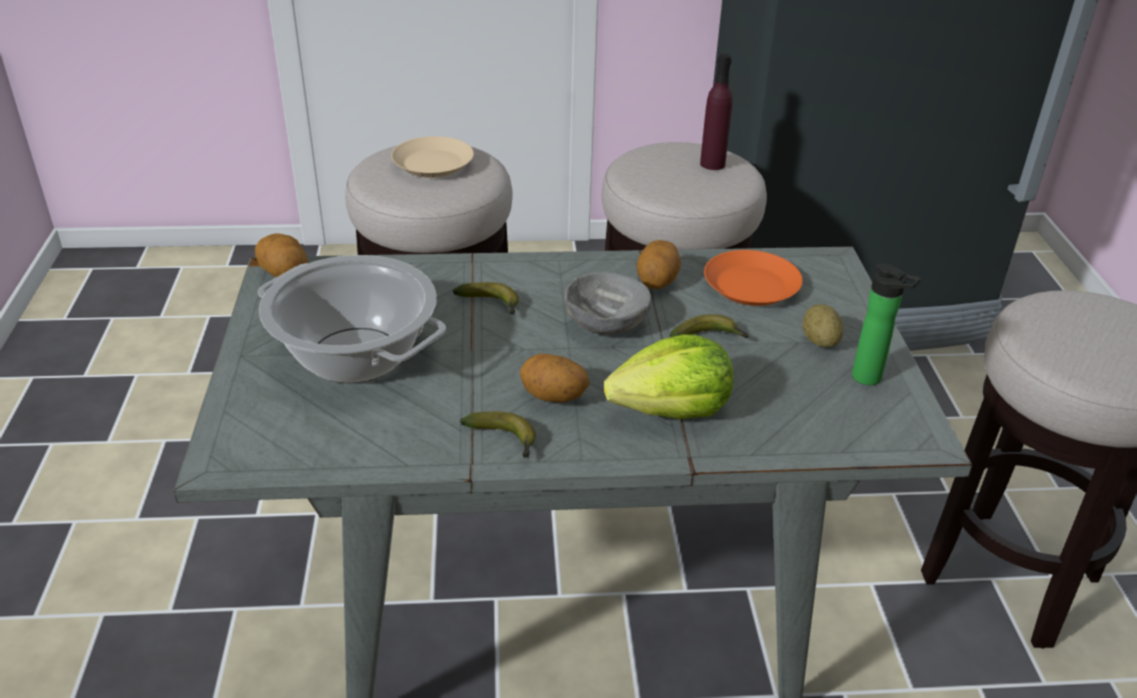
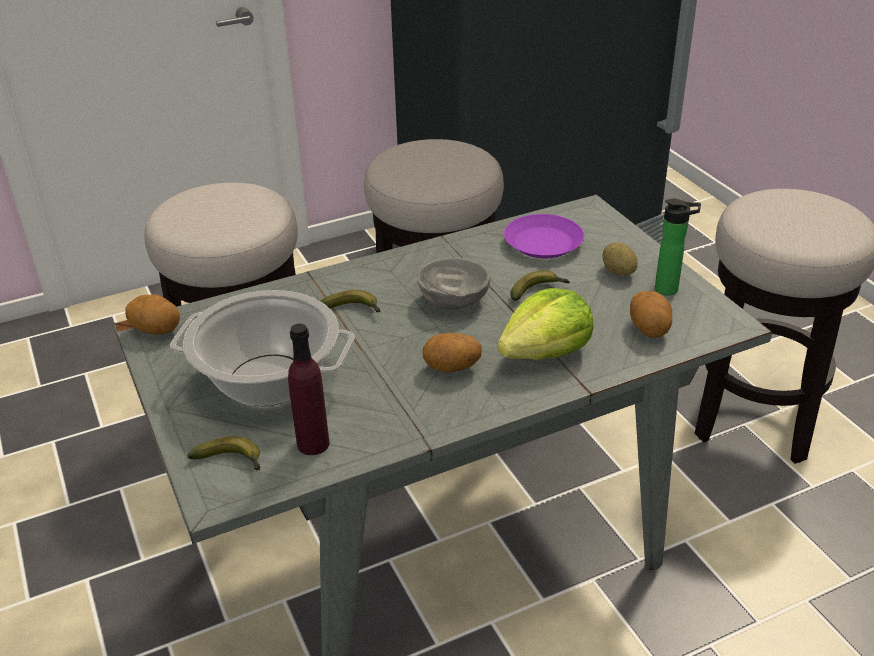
camera: 20 degrees left, 0 degrees up
(434, 164) = (221, 204): beige plate -> none
(505, 440) = (437, 412): banana -> banana (232, 461)
(657, 282) = (471, 257): potato -> potato (649, 329)
(712, 164) = (451, 153): purple bottle -> purple bottle (313, 444)
(750, 286) = (543, 243): orange plate -> purple plate

